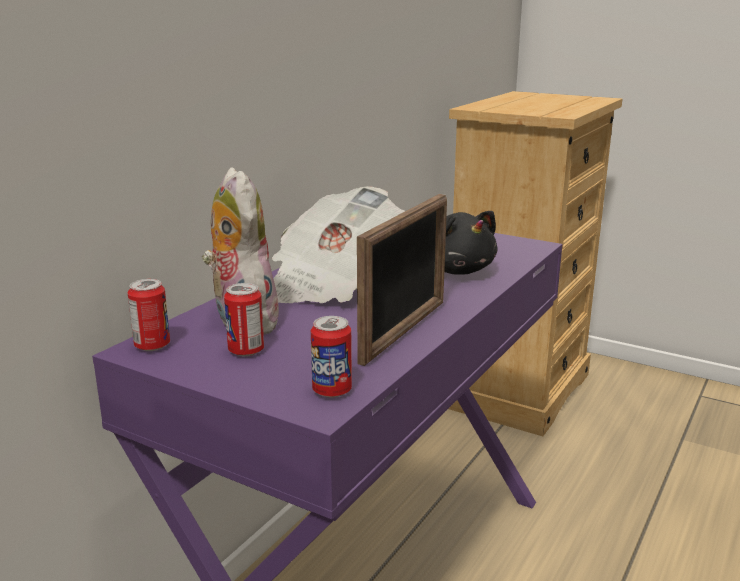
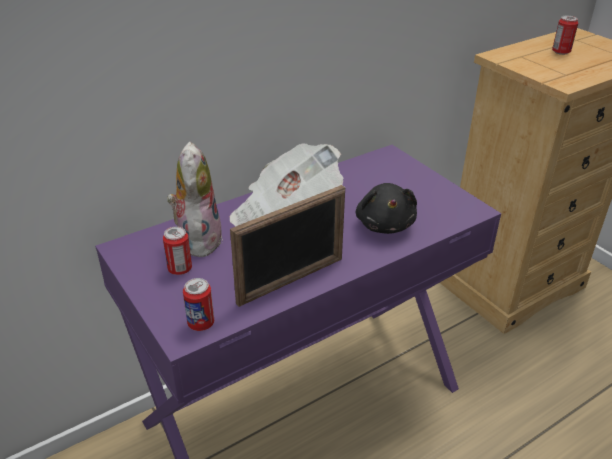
camera: 25 degrees right, 15 degrees up
(152, 346) = (131, 247): can -> can (561, 52)

